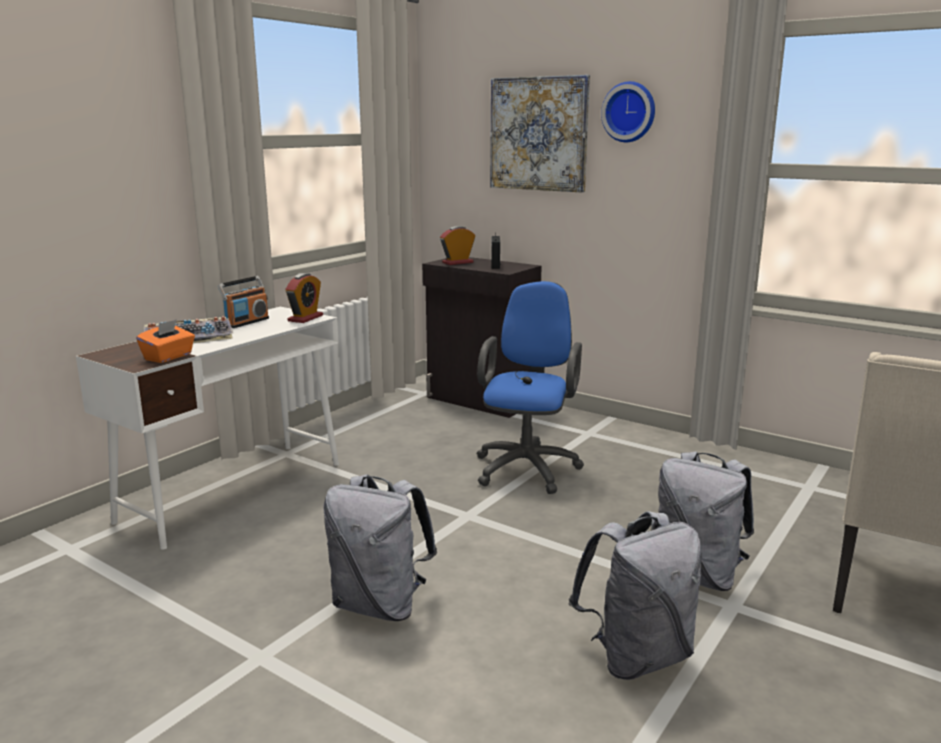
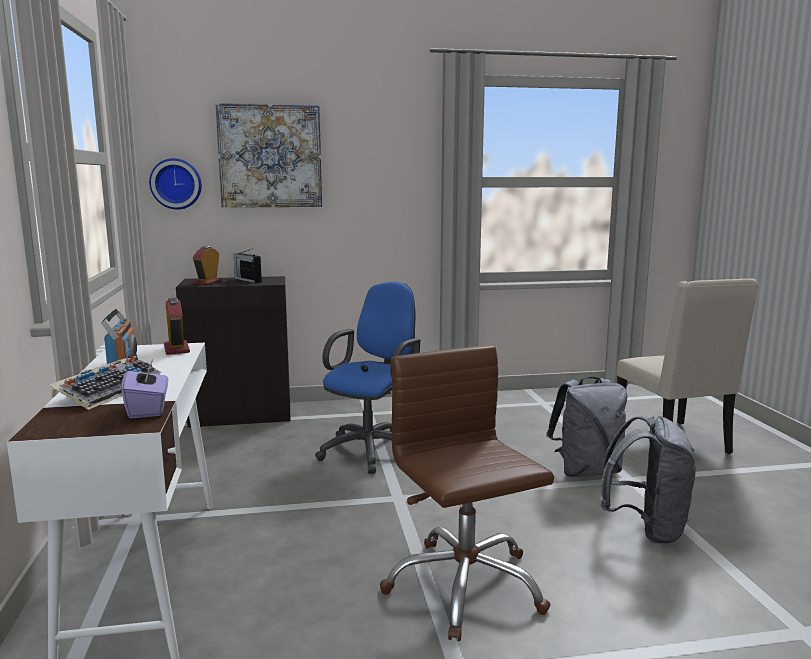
camera: 45 degrees left, 5 degrees down
(168, 357) = (148, 409): orange tissue box -> purple tissue box
(380, 605) = (464, 586): grey backpack -> brown office chair
(528, 467) = (372, 449): blue office chair -> blue office chair turned 60 degrees clockwise
(629, 112) = (358, 138): wall clock -> wall clock (176, 184)

